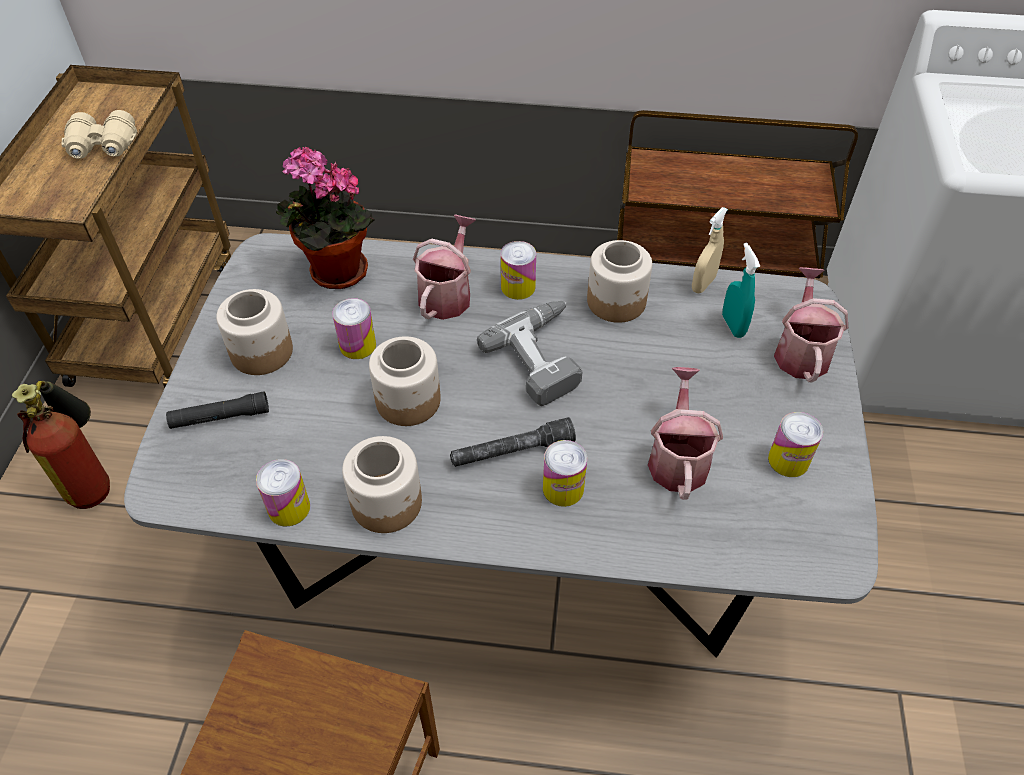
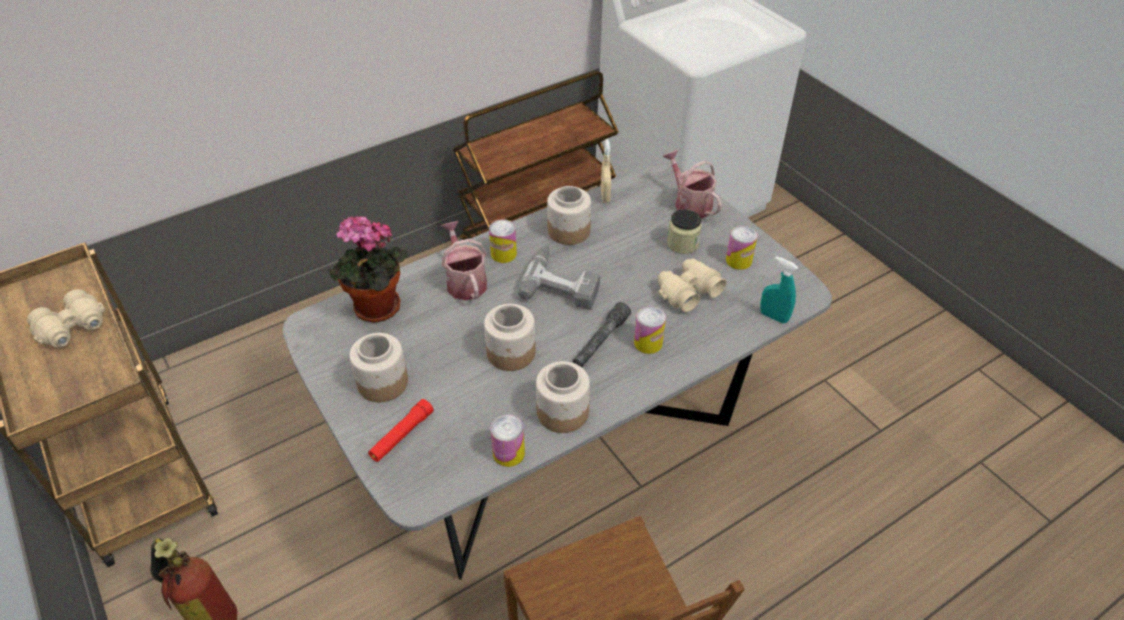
camera: 40 degrees left, 5 degrees down
(220, 417) = (401, 435): black flashlight -> red flashlight
(358, 345) = (442, 342): can -> none
(678, 458) = (687, 291): watering can -> beige binoculars
(733, 325) = (643, 210): turquoise spray bottle -> turquoise spray bottle (773, 317)
(737, 395) = (682, 244): none -> jar

